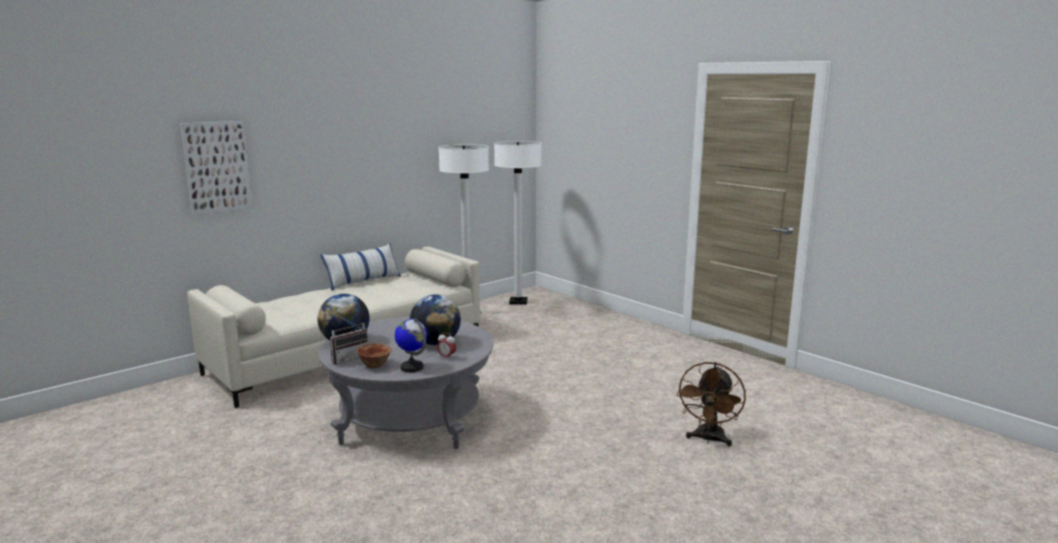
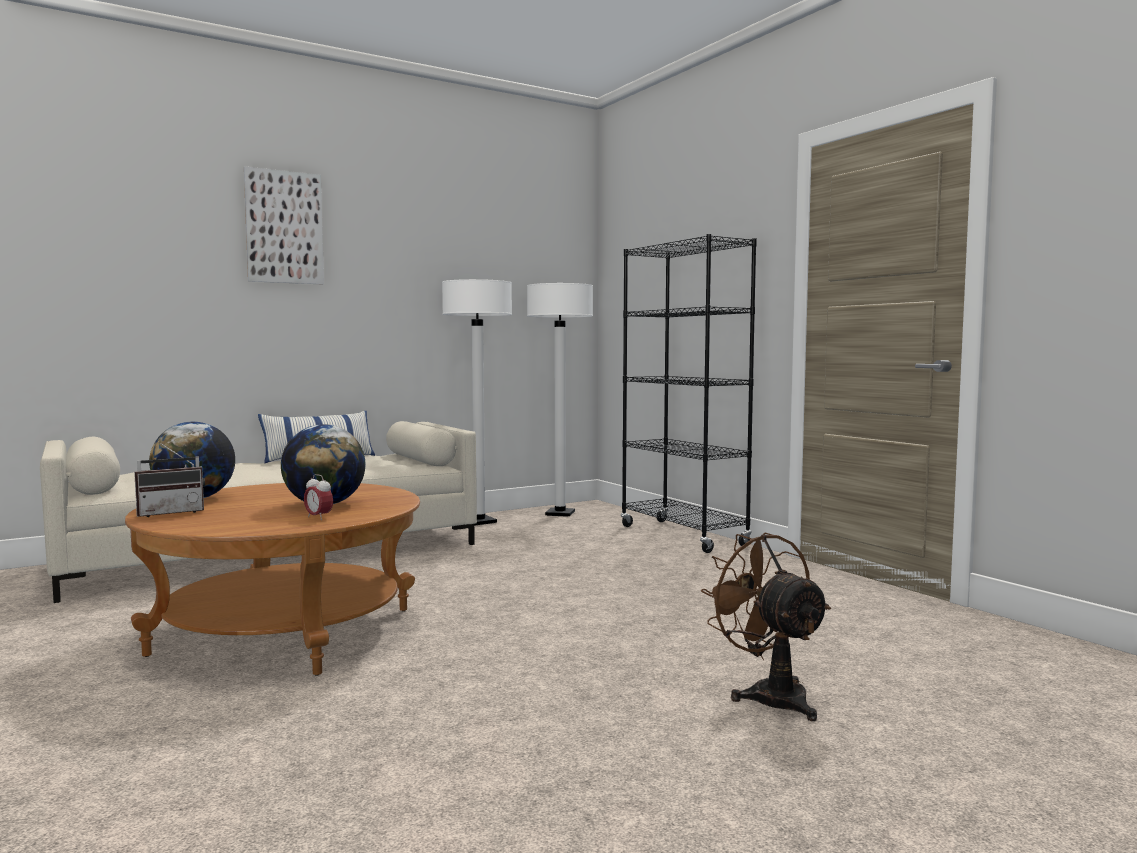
camera: 10 degrees right, 10 degrees down
(217, 167) = (110, 276): picture -> picture (284, 227)
(375, 365) = (196, 520): bowl -> none
(411, 418) = (285, 631): grey coffee table -> brown coffee table
(412, 367) = (248, 525): globe -> none
(610, 319) = (683, 536): none -> black bookcase
(709, 439) = (769, 695): brown fan -> brown fan turned 120 degrees clockwise

